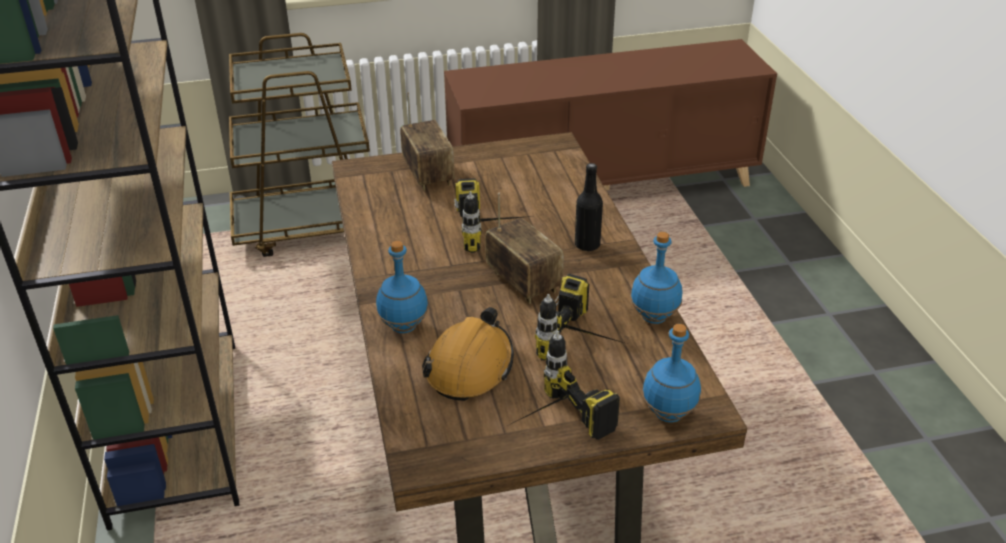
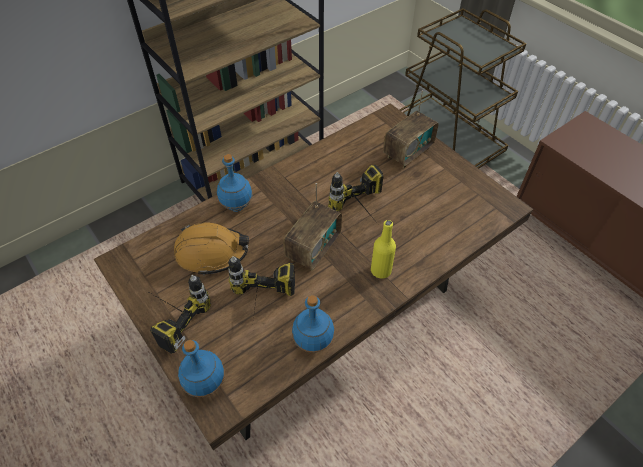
camera: 65 degrees right, 15 degrees up
(587, 245) = (381, 270): black bottle -> yellow bottle

